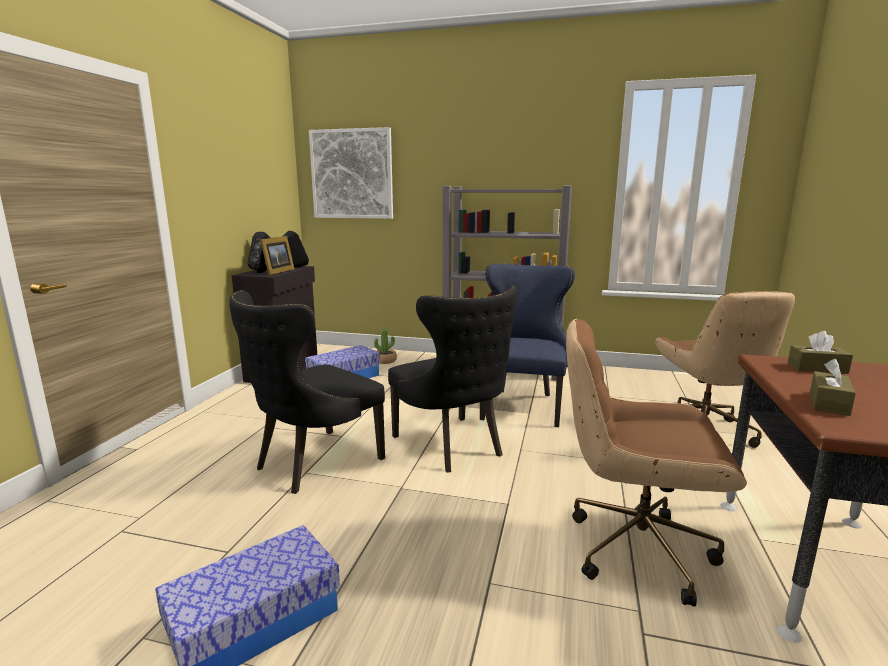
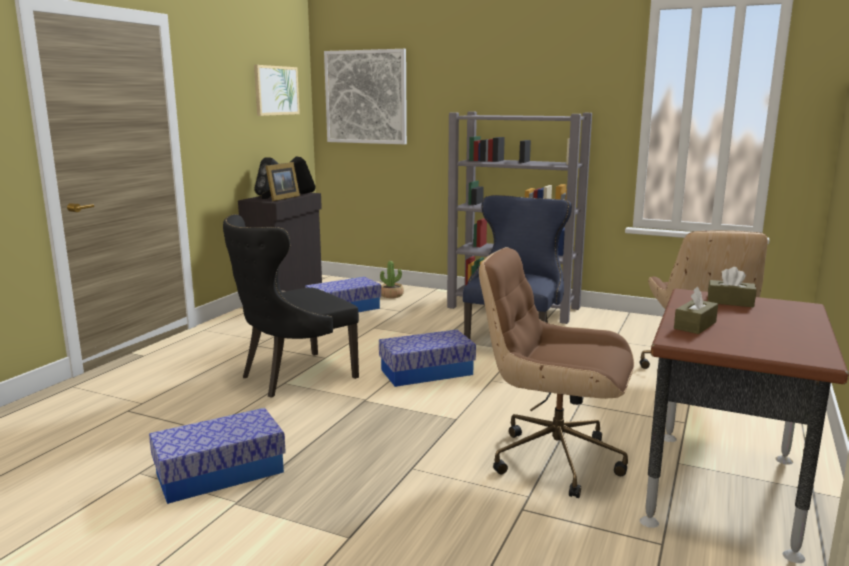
camera: 10 degrees right, 0 degrees up
(264, 166) = (276, 90): none -> picture
(452, 445) = (426, 372): black chair -> storage box

